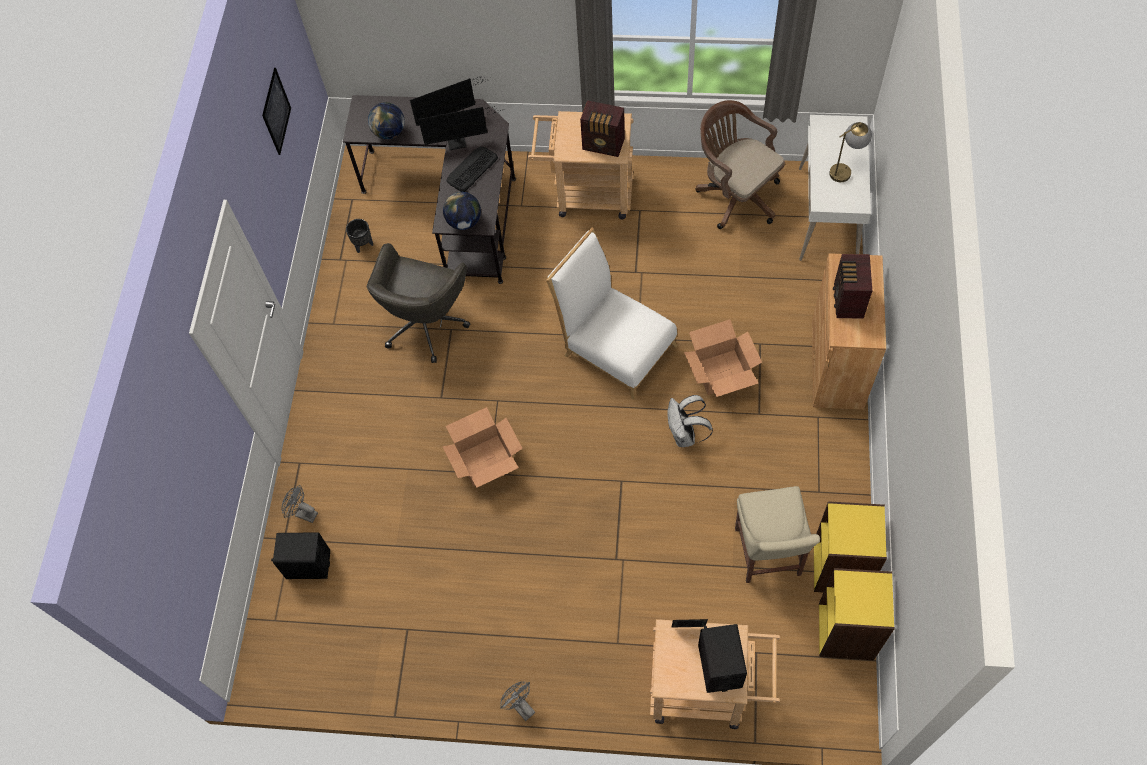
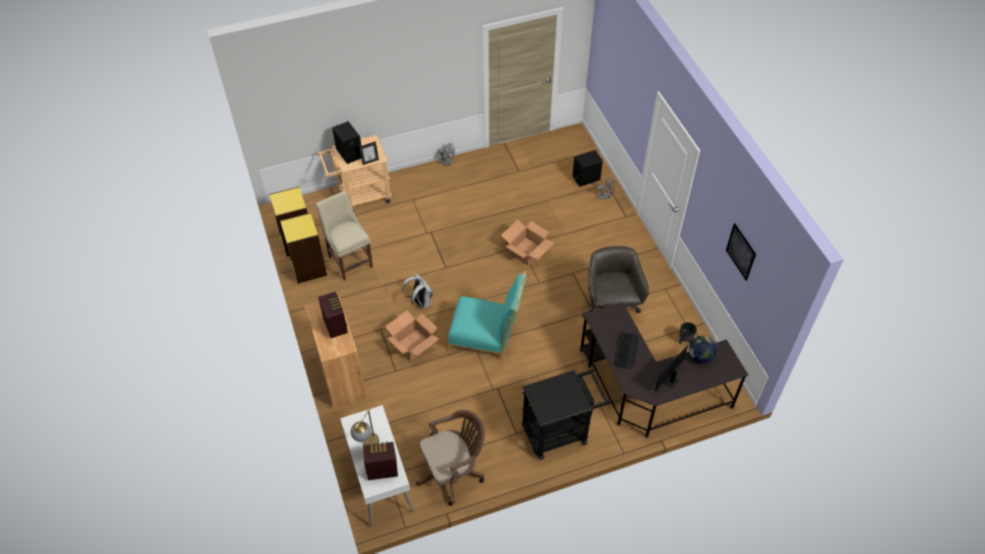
camera: 150 degrees right, 10 degrees down
(460, 142) = (648, 367): monitor -> none
(464, 221) = (607, 315): globe -> none
(586, 194) = (560, 431): beige cart -> black cart
(604, 145) = (545, 393): radio -> radio (381, 469)
(614, 346) = (486, 336): white chair -> turquoise chair
(735, 194) = (453, 472): brown office chair -> brown office chair turned 45 degrees counterclockwise

